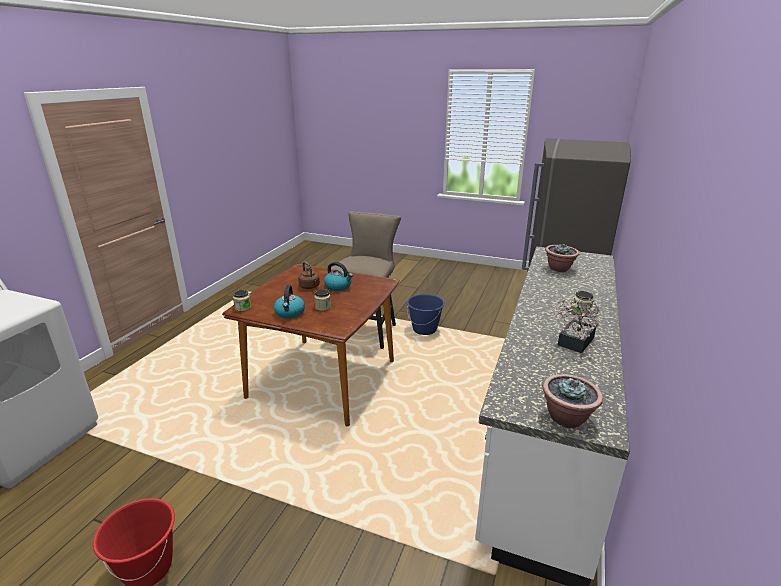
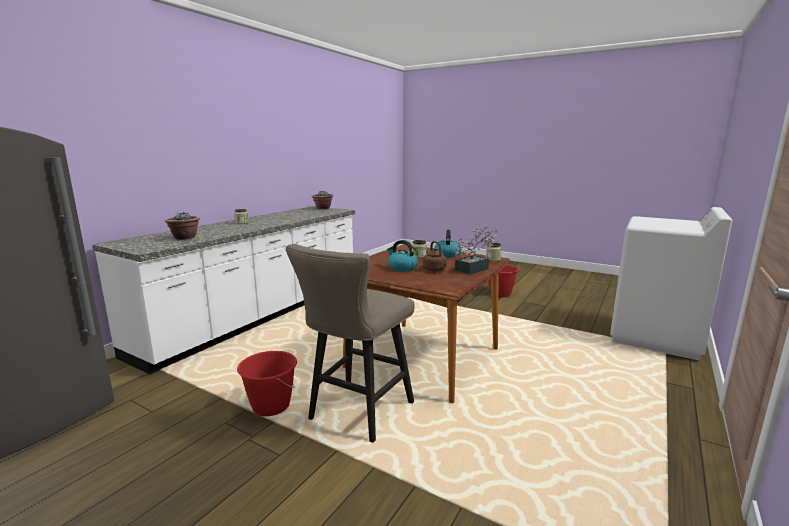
camera: 170 degrees left, 10 degrees down
(424, 329) = (271, 406): blue bucket -> red bucket
(573, 343) = (278, 216): potted plant -> potted plant (474, 269)

